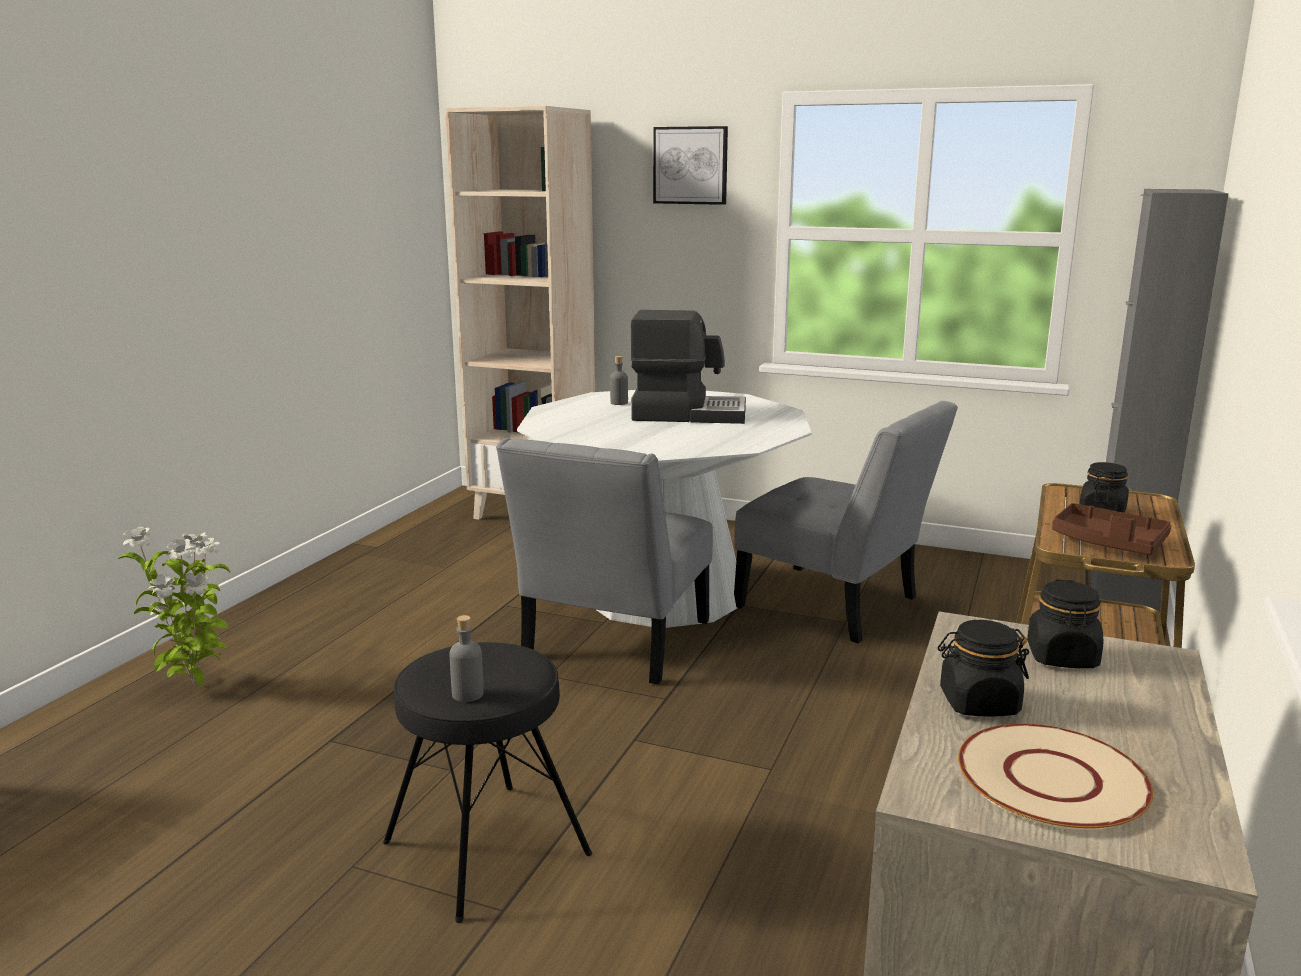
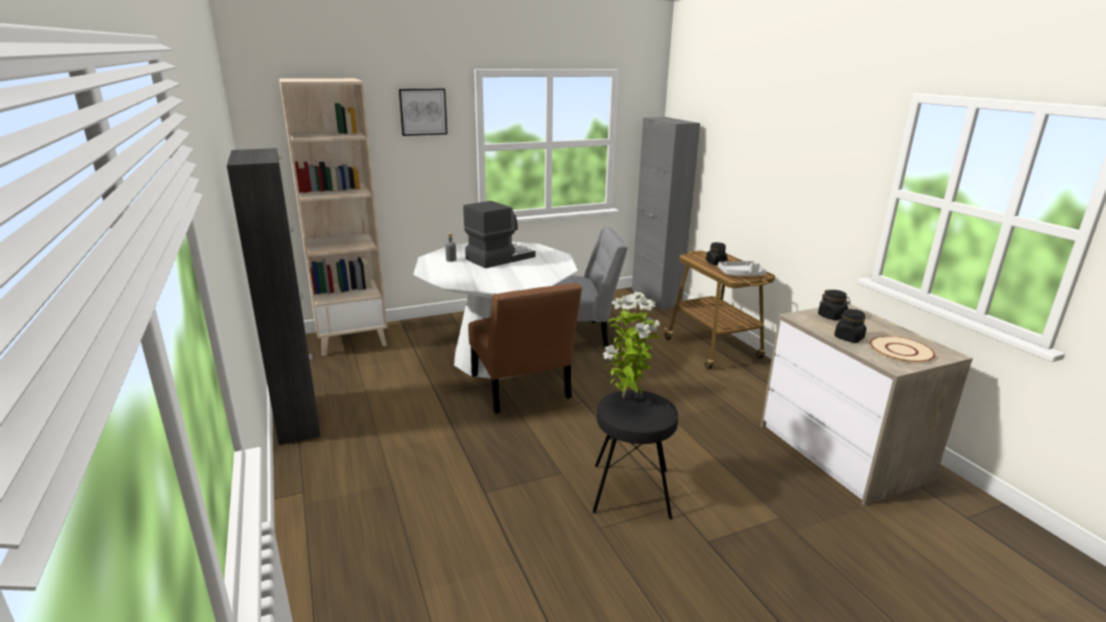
camera: 45 degrees left, 5 degrees up
(194, 686) = (353, 510): potted plant -> potted plant (625, 398)
(330, 573) = (298, 418): none -> black cabinet
(468, 694) = (655, 415): grey bottle -> none
(612, 645) = (521, 390): grey chair -> brown chair
(1108, 543) = (741, 274): brown tray -> grey tray

